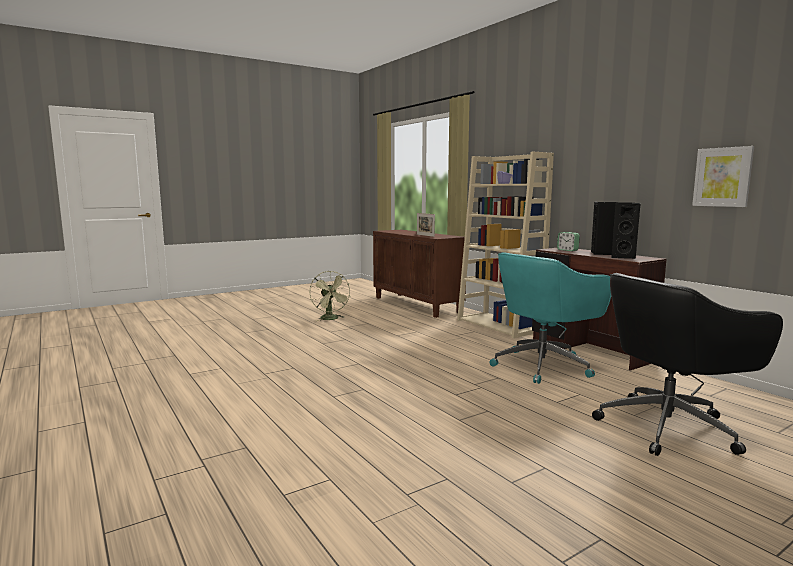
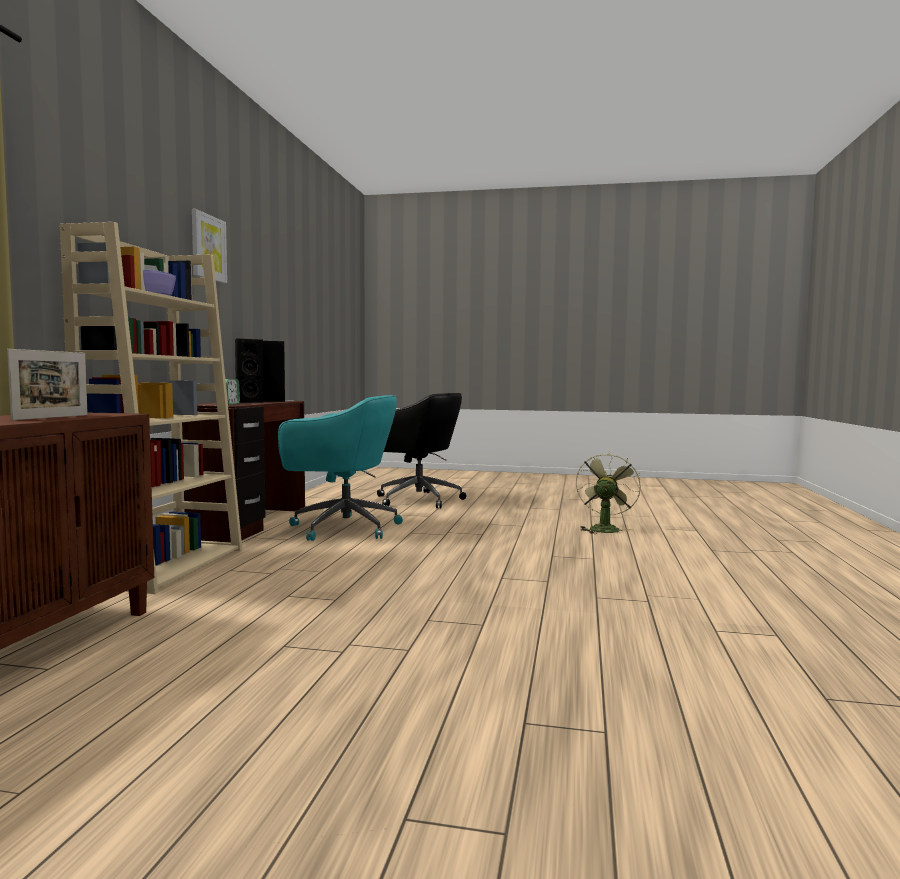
camera: 135 degrees left, 5 degrees down
(331, 319) = (304, 698): green fan -> green fan (604, 528)
(722, 177) = (276, 321): picture -> picture (208, 247)

